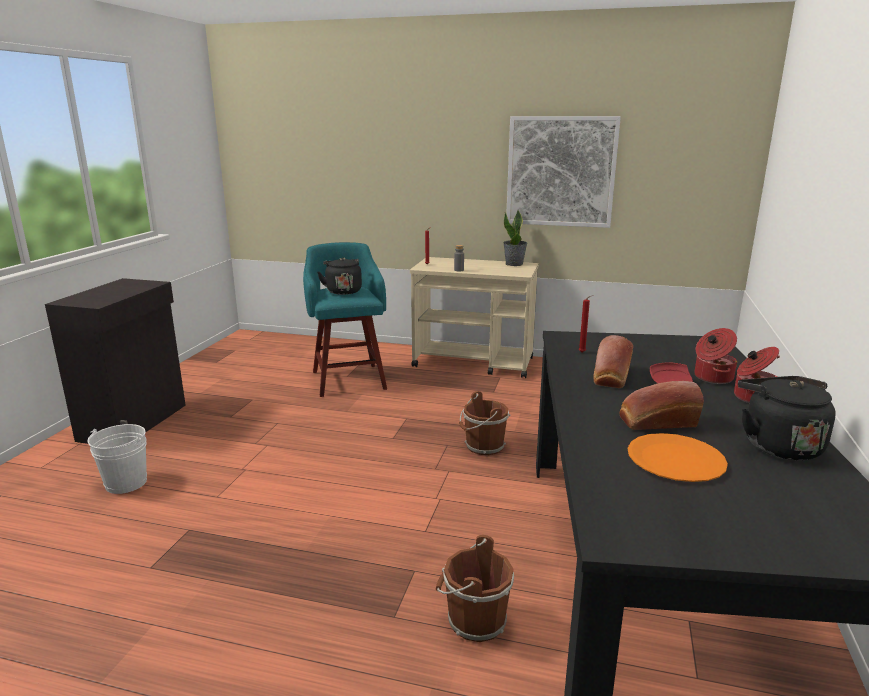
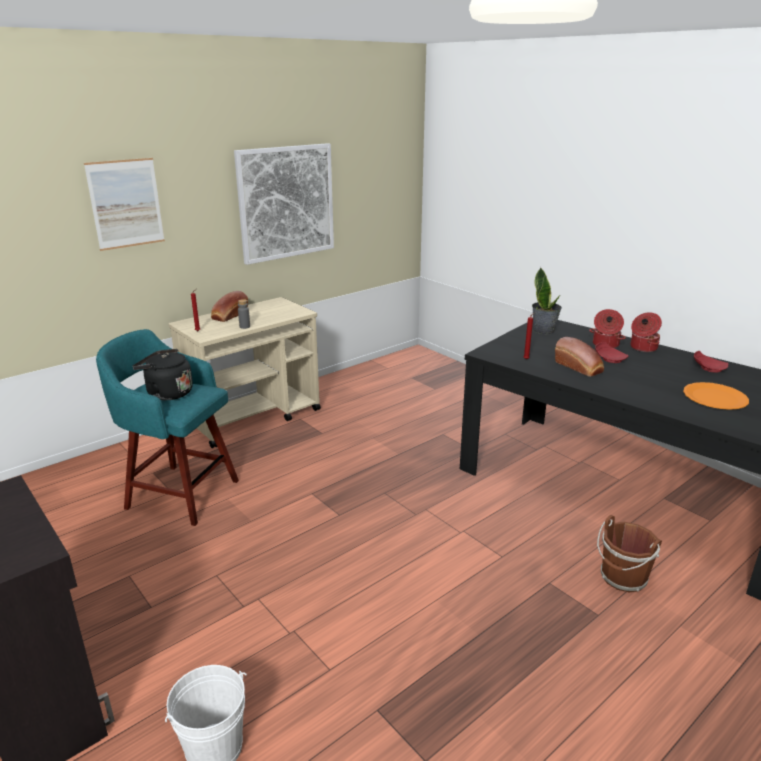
camera: 55 degrees left, 5 degrees up
(410, 152) = (126, 204): none -> picture
(483, 446) = (406, 477): brown bucket -> none
(514, 264) = (268, 304): potted plant -> potted plant (544, 330)
(656, 422) = (661, 383): bread -> bread (229, 316)
(777, 444) = (708, 368): black kettle -> red plate

